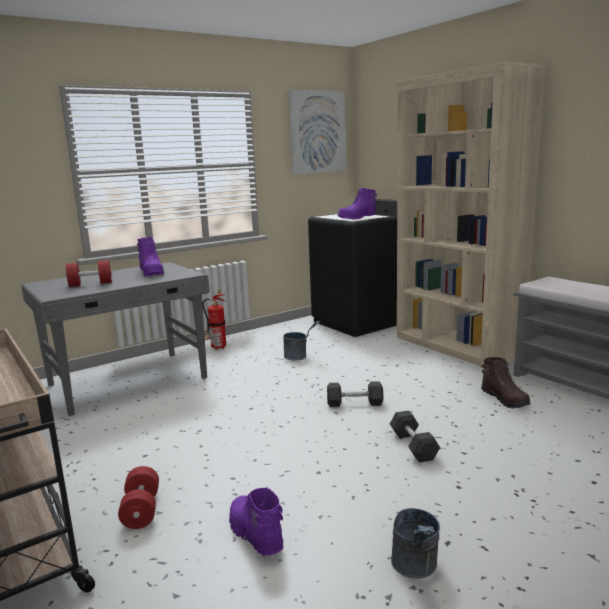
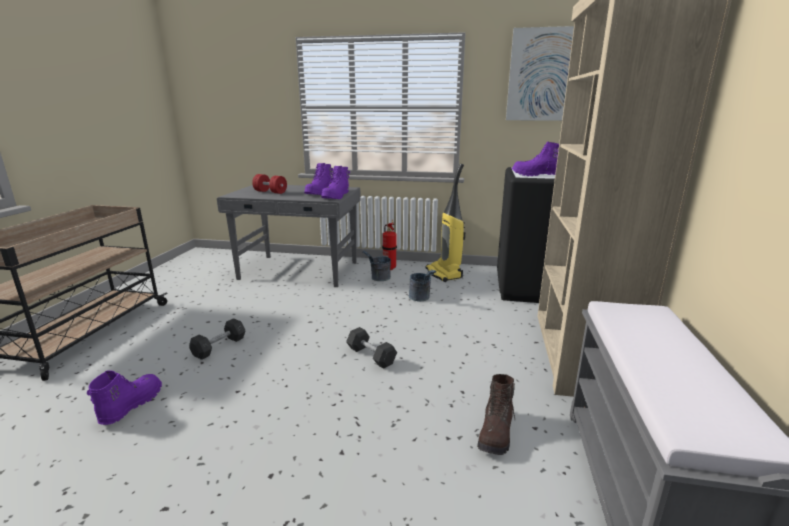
camera: 45 degrees right, 5 degrees up
(141, 510) = (140, 353): red dumbbell -> none
(186, 271) = (336, 196): none -> purple boot
(275, 335) = (444, 274): none -> vacuum cleaner
(413, 446) = (325, 417): grey dumbbell -> grey dumbbell (219, 346)
(416, 569) = (114, 506): grey bucket -> grey bucket (378, 279)

